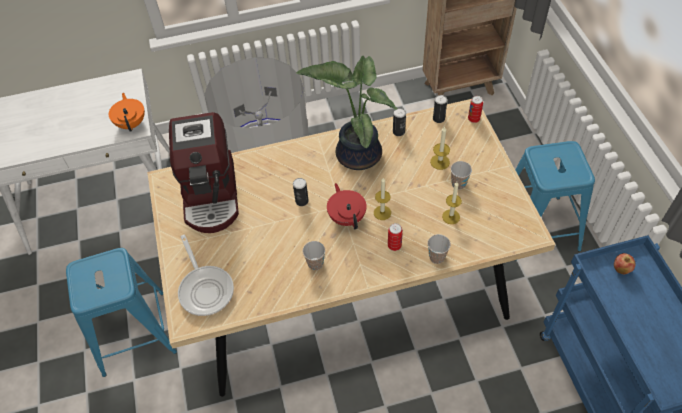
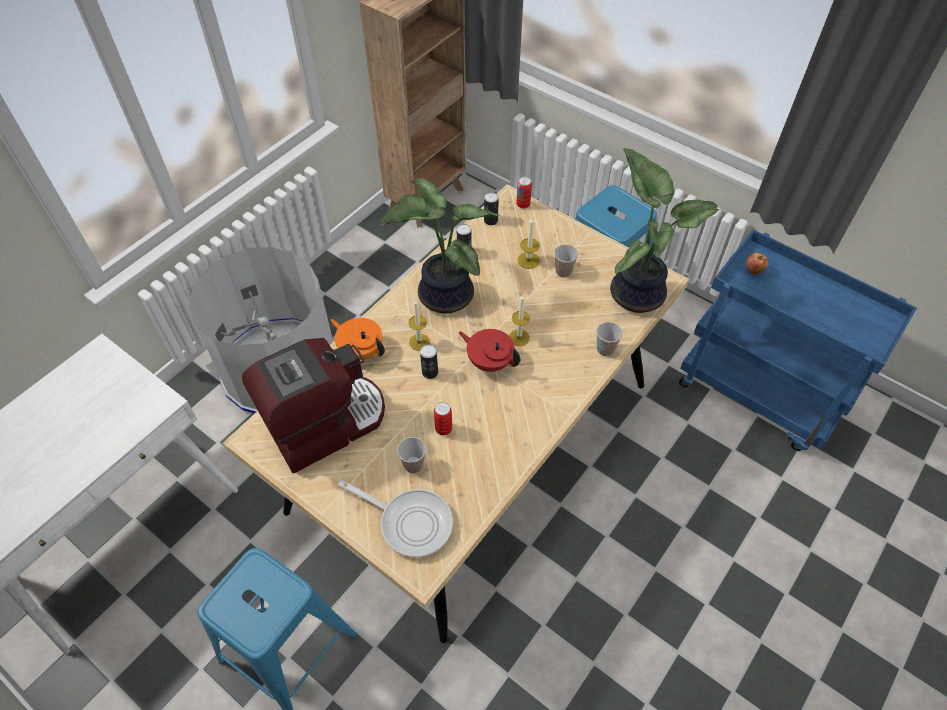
camera: 40 degrees left, 0 degrees up
(131, 123) = (149, 400): orange teapot -> orange teapot (361, 350)
(212, 195) = (325, 422): coffee machine -> coffee machine turned 75 degrees counterclockwise
(315, 264) = (500, 425): cup -> cup (413, 465)
(394, 246) = (558, 362): can -> can (443, 429)
(451, 216) = (584, 305): candle -> candle (419, 342)
(502, 230) = (638, 292): none -> potted plant

